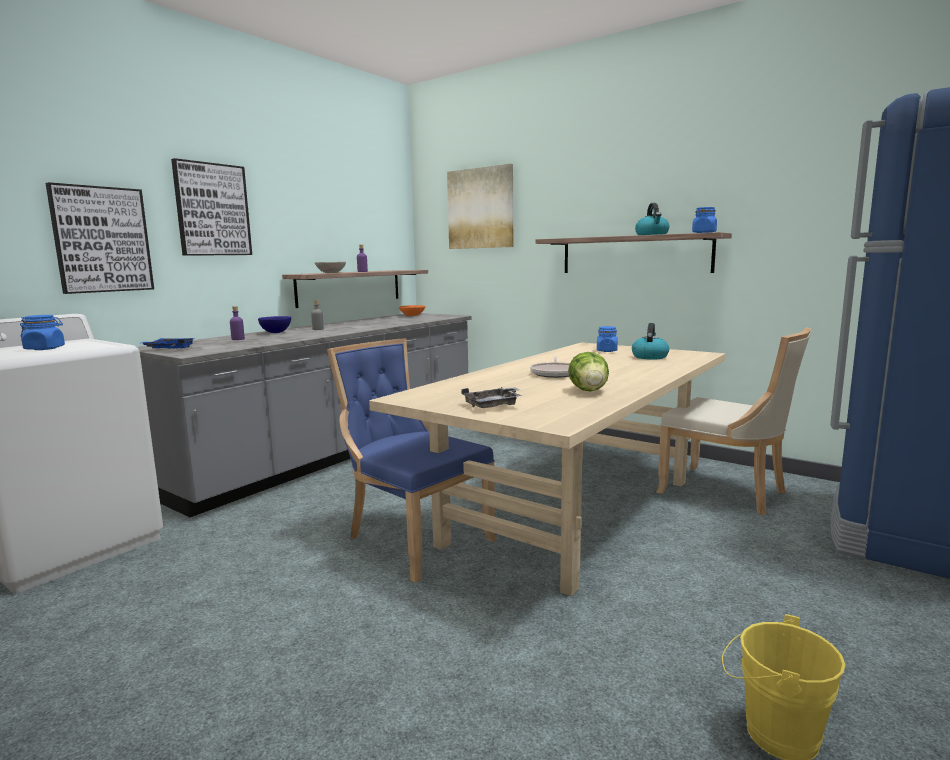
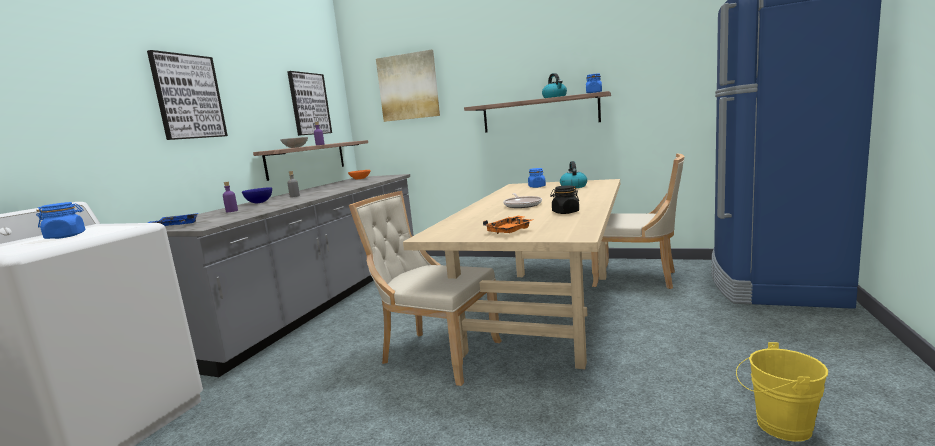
camera: 15 degrees left, 0 degrees up
(102, 239) = (90, 129): picture -> picture (309, 104)
(414, 539) = (436, 354): blue chair -> beige chair
(493, 405) = (510, 231): grey tray -> orange tray
(589, 391) = (565, 212): lettuce -> black jar

